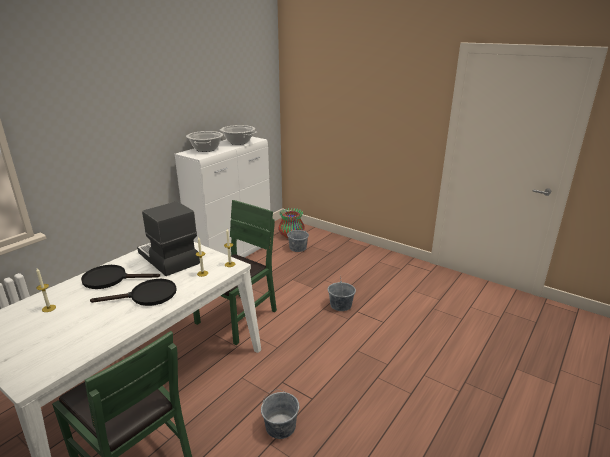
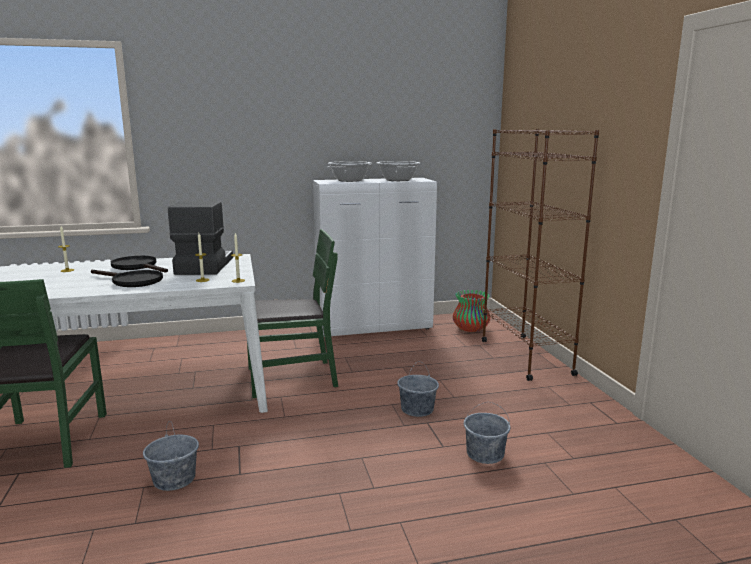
camera: 40 degrees right, 10 degrees down
(298, 248) = (458, 342): grey bucket -> grey bucket (485, 454)
(345, 245) = (525, 357): none -> brown bookcase

